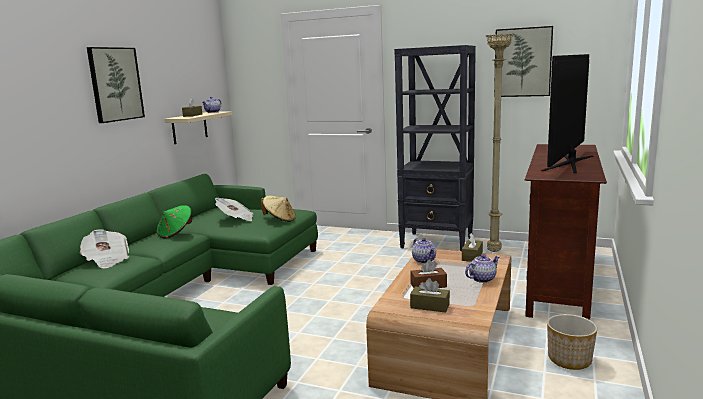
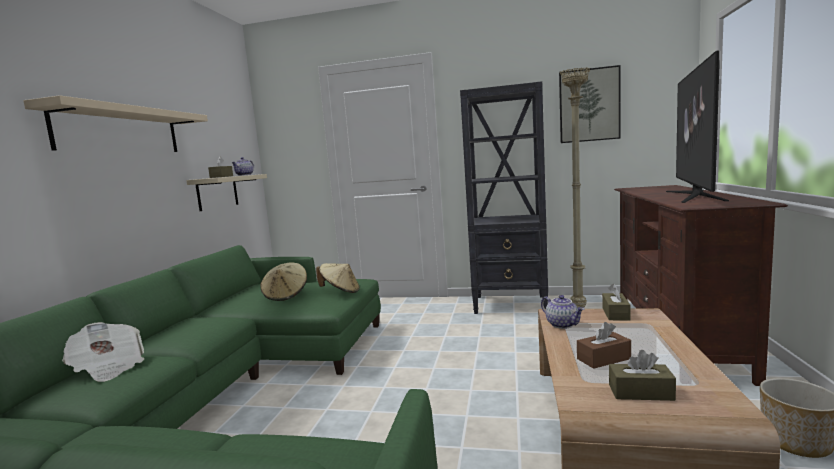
camera: 10 degrees left, 5 degrees down
(115, 84) = (120, 131): picture -> beige shelf
(176, 233) = (209, 319): green hat -> none
(236, 219) = (286, 295): newspaper -> beige hat
(482, 279) = (663, 342): teapot -> none

